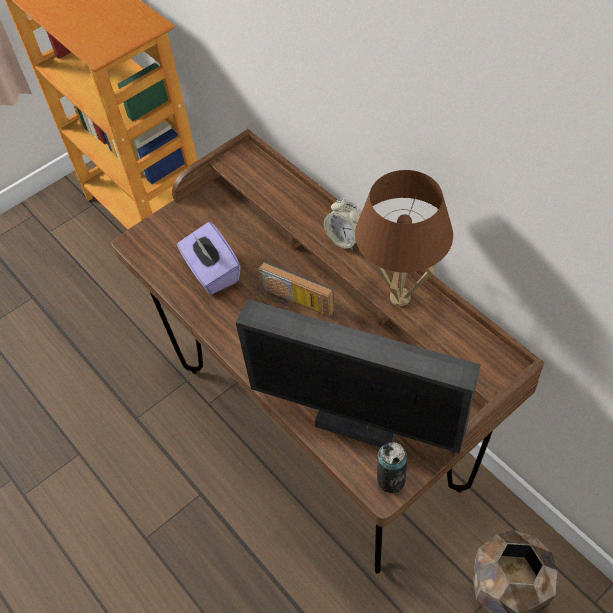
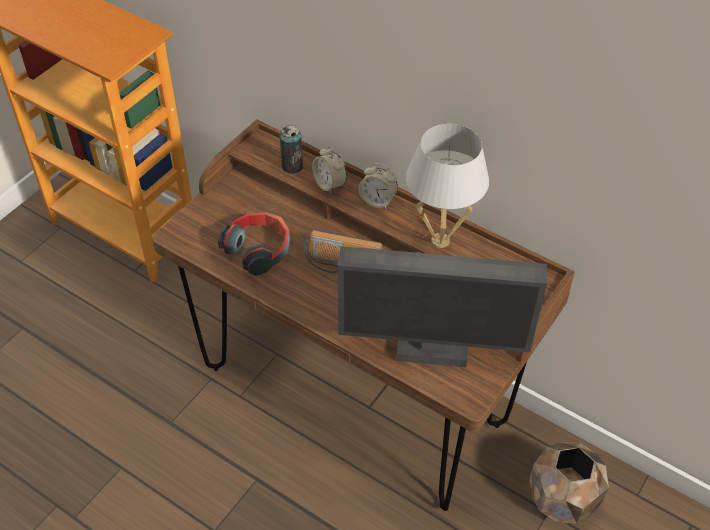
camera: 20 degrees left, 5 degrees down
(212, 272) = (259, 250): purple tissue box -> headphones
(300, 212) = (329, 184): none -> alarm clock
(391, 480) = (474, 390): can -> can (292, 166)
(400, 298) = (440, 241): brown table lamp -> white table lamp

